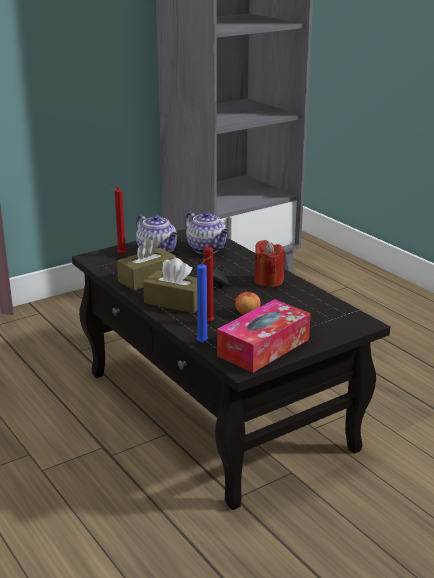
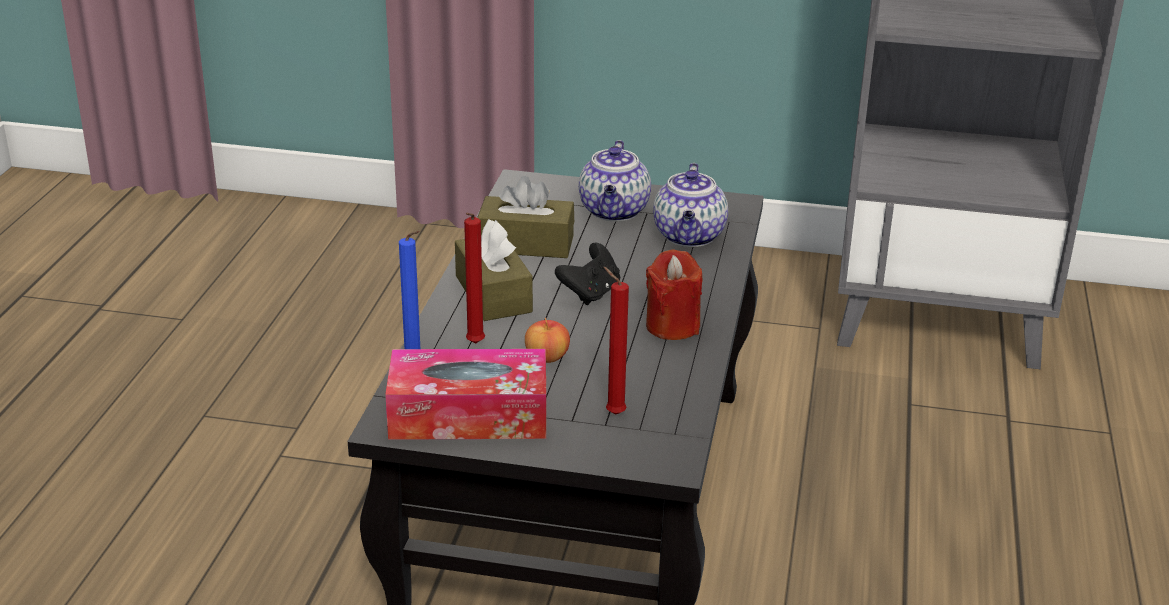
camera: 45 degrees right, 5 degrees up
(120, 255) = (561, 193): red candle -> red candle (612, 413)

